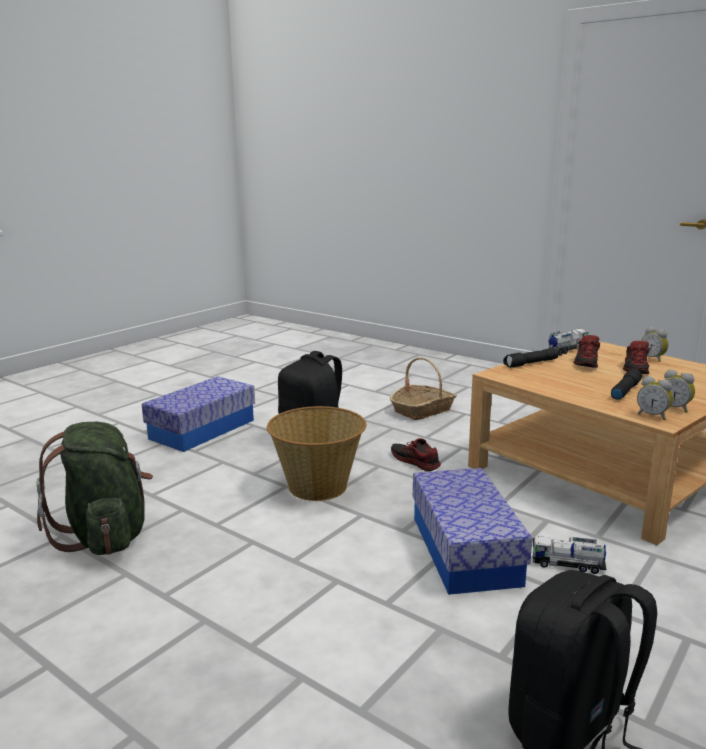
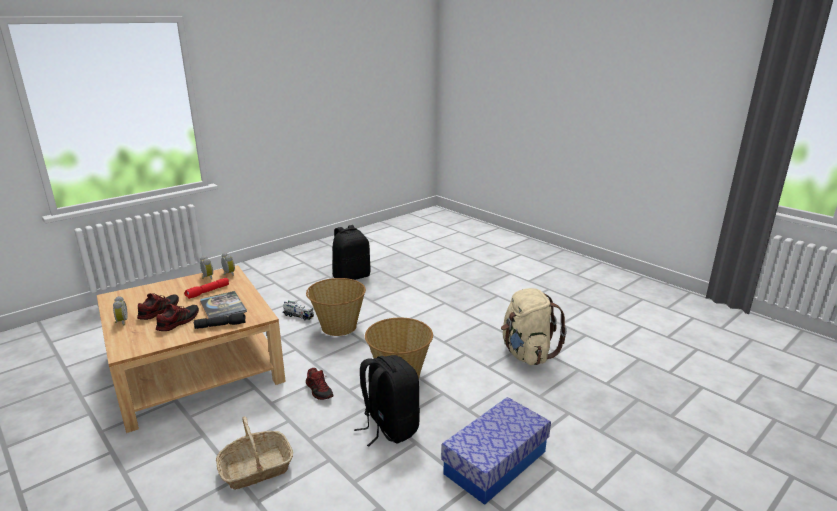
camera: 170 degrees left, 5 degrees up
(105, 536) = (527, 353): green backpack -> beige backpack
(465, 550) = (338, 327): storage box -> basket
(566, 350) = (164, 341): toy truck -> none
(566, 378) = (223, 306): none -> book
(624, 391) = (207, 292): black flashlight -> red flashlight

